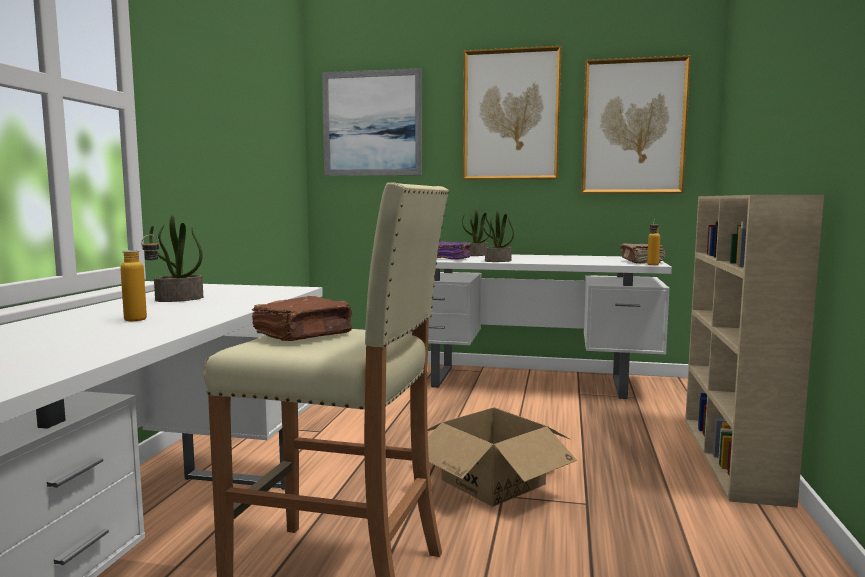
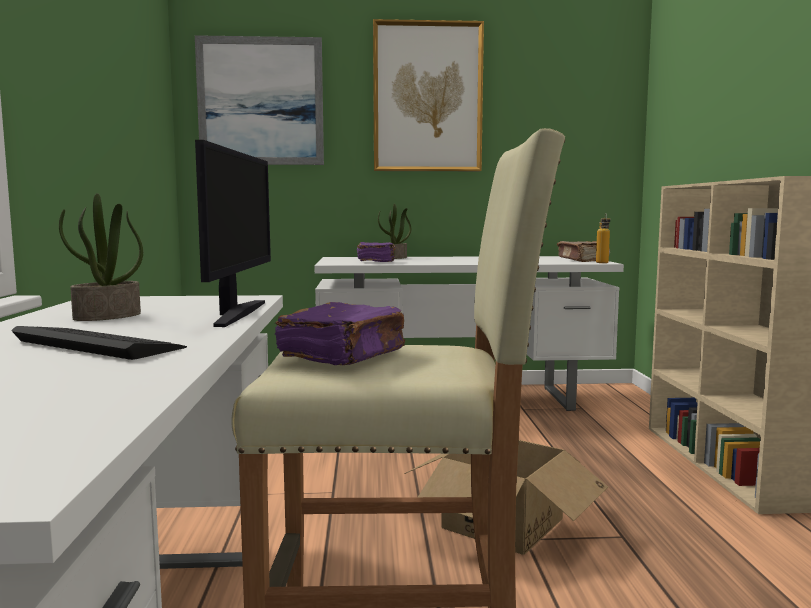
camera: 15 degrees left, 0 degrees up
(144, 318) = (98, 344): bottle -> keyboard
(263, 300) = (237, 313): none -> monitor
(304, 335) = (345, 356): brown book -> purple book
(498, 261) = (433, 263): potted plant -> none
(633, 127) = (559, 115): picture -> none

